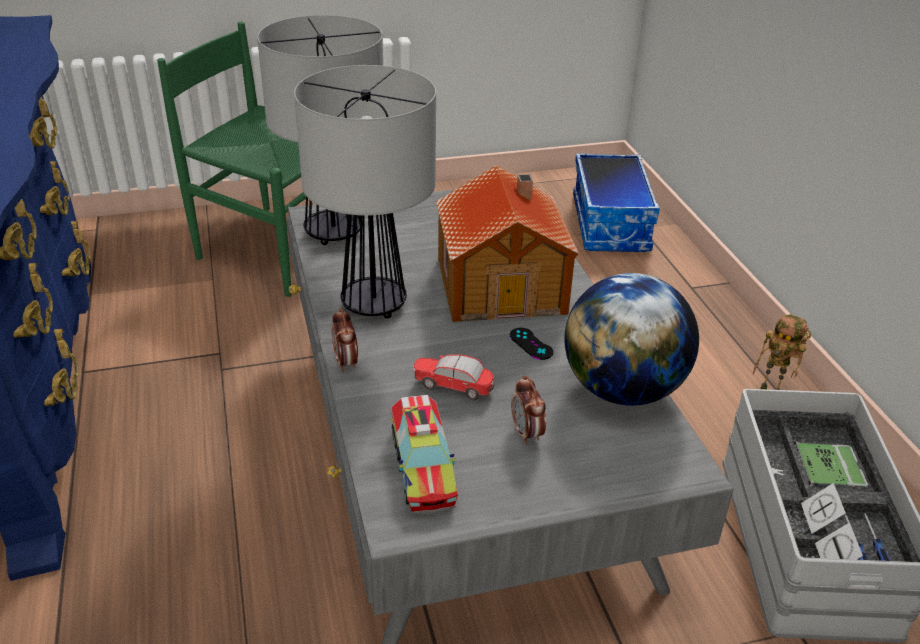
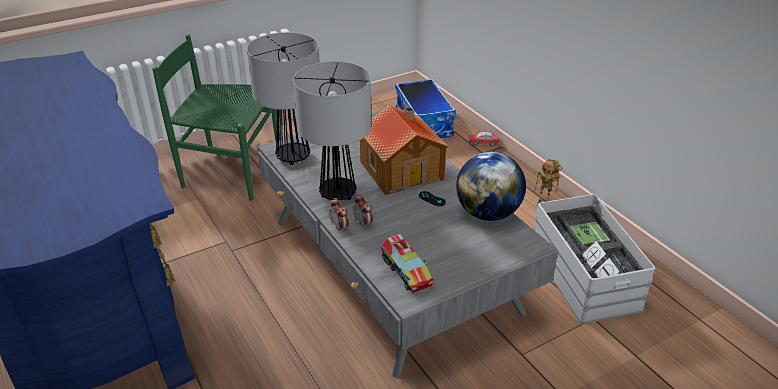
camera: 15 degrees left, 0 degrees up
(453, 388) = (402, 229): toy car -> toy car (483, 144)
(527, 434) = (450, 244): alarm clock -> alarm clock (363, 223)

